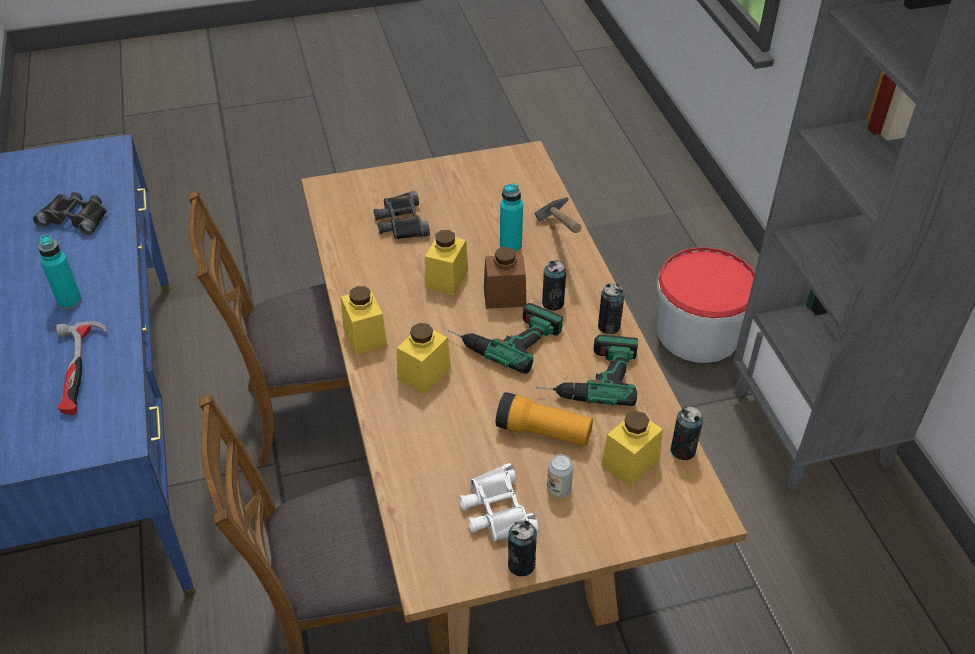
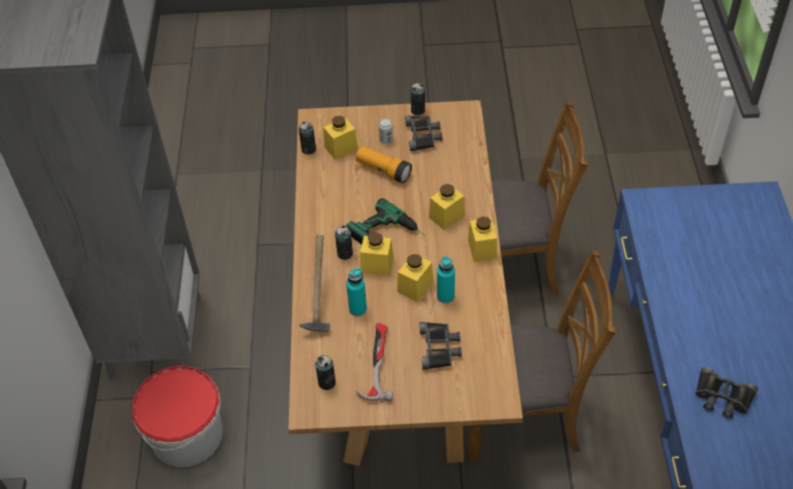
camera: 165 degrees left, 5 degrees up
(69, 301) = (702, 308): turquoise bottle -> turquoise bottle (445, 296)
(79, 370) = (678, 250): hammer -> hammer (376, 364)
(496, 510) = (423, 135): white binoculars -> black binoculars
(504, 296) = (377, 264): brown jar -> yellow jar
(587, 376) = (343, 199): power drill -> none
(609, 326) = (314, 230): can -> can (327, 382)

